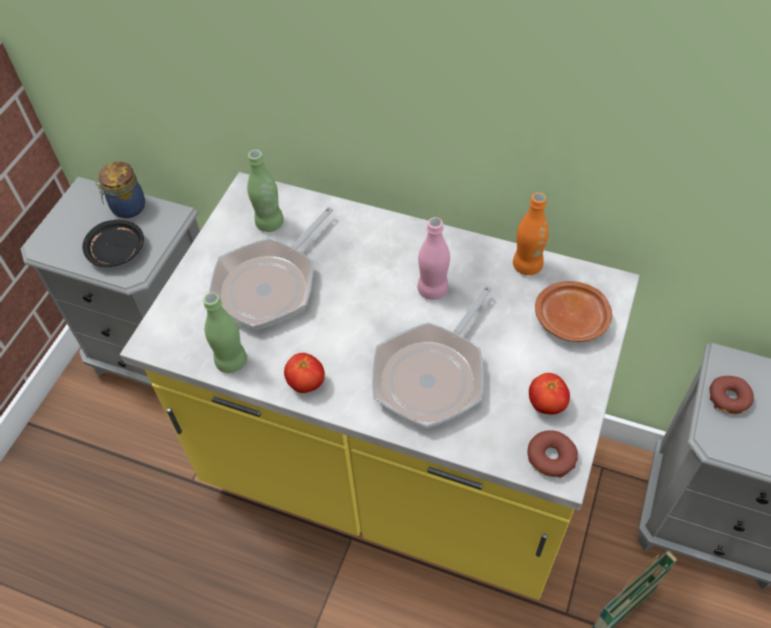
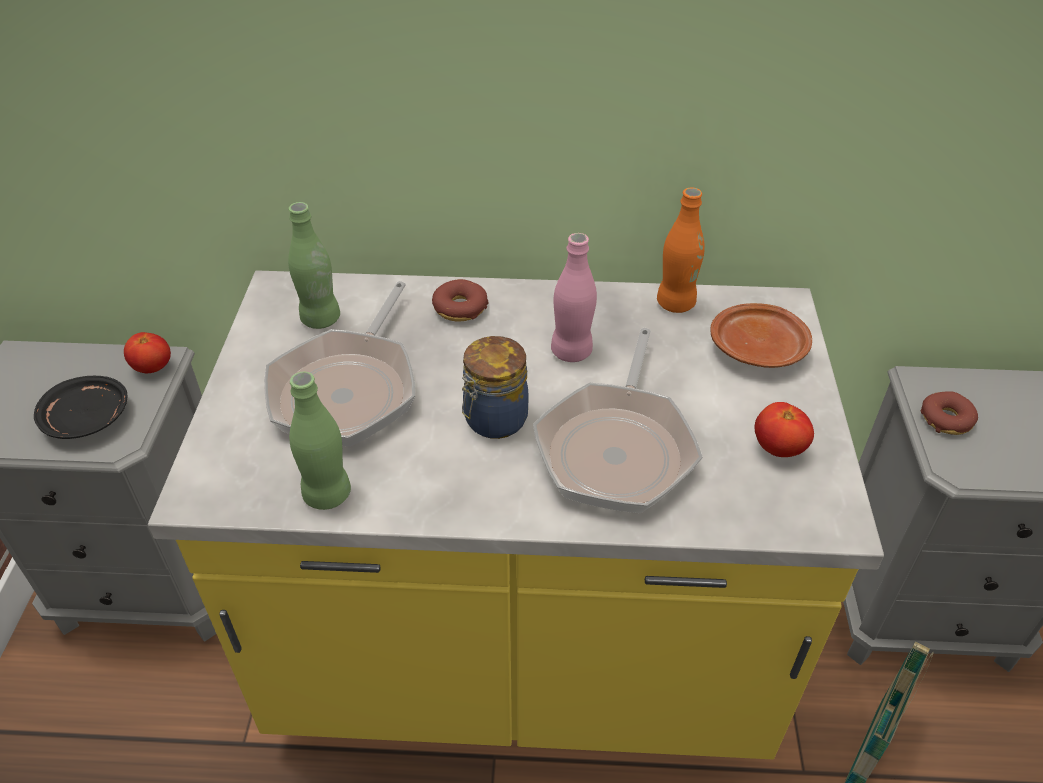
camera: 20 degrees left, 10 degrees down
(127, 207) = (88, 364): jar -> jar (493, 420)
(306, 383) = (448, 497): tomato -> tomato (153, 368)
(550, 457) = (817, 509): donut -> donut (460, 308)

